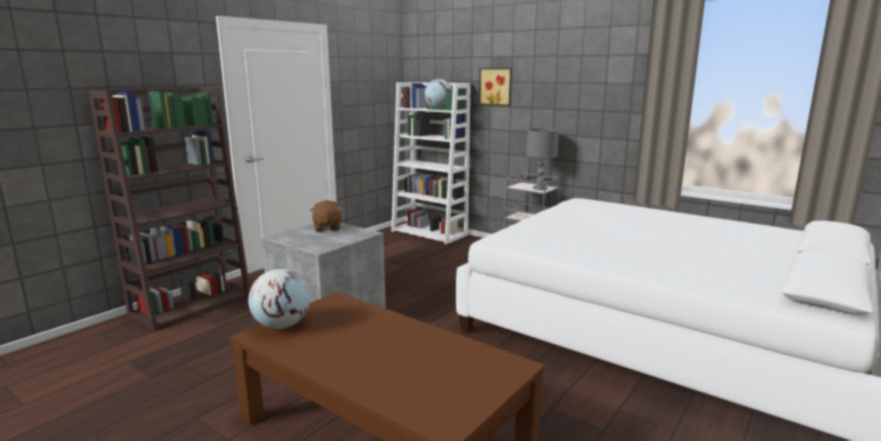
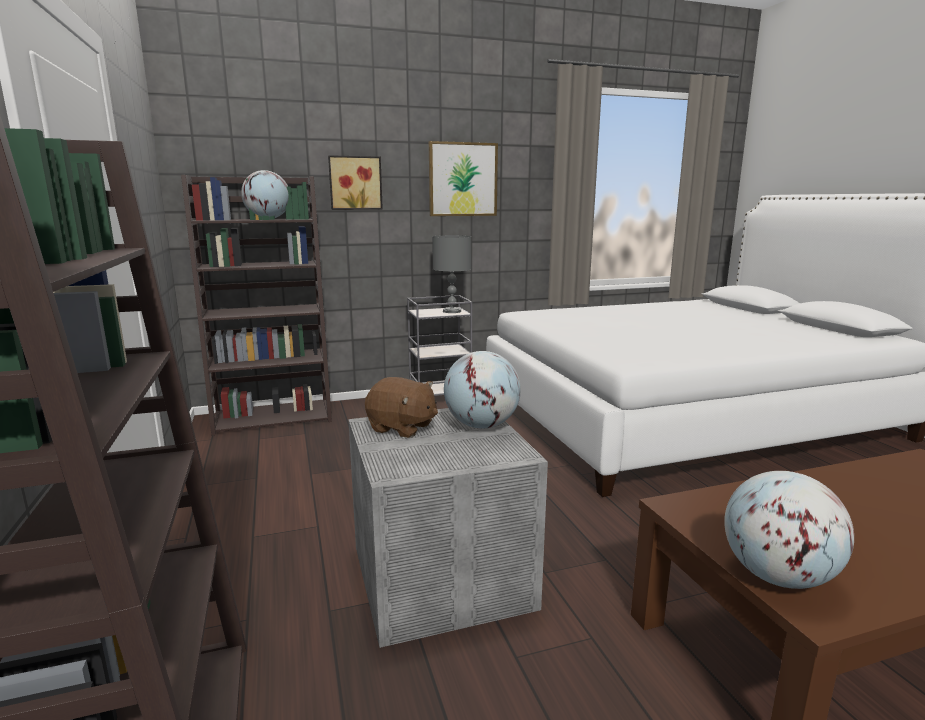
camera: 55 degrees left, 0 degrees up
(348, 237) = (482, 425): none -> globe
(430, 233) = (274, 417): white bookcase -> brown bookcase
(571, 84) = (463, 179): none -> picture

